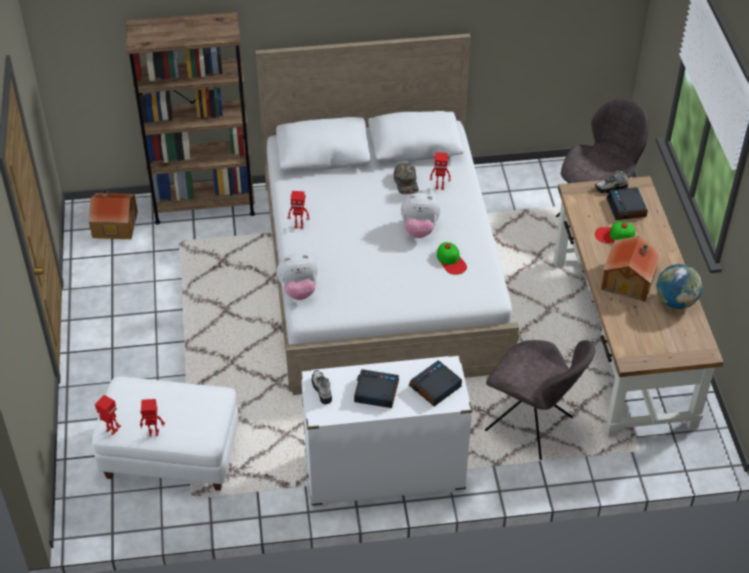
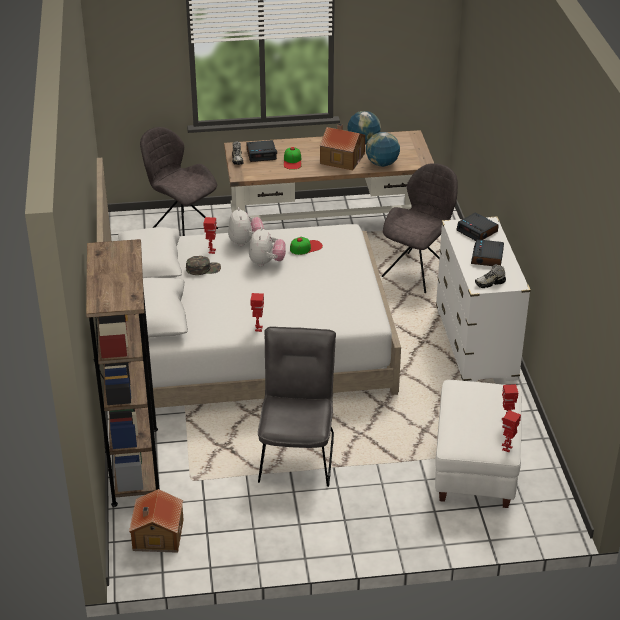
camera: 90 degrees left, 10 degrees down
(208, 314) = (297, 453): none -> grey chair
(298, 290) = (343, 327): plush toy -> plush toy (245, 242)
(621, 318) = (382, 164): none -> globe

